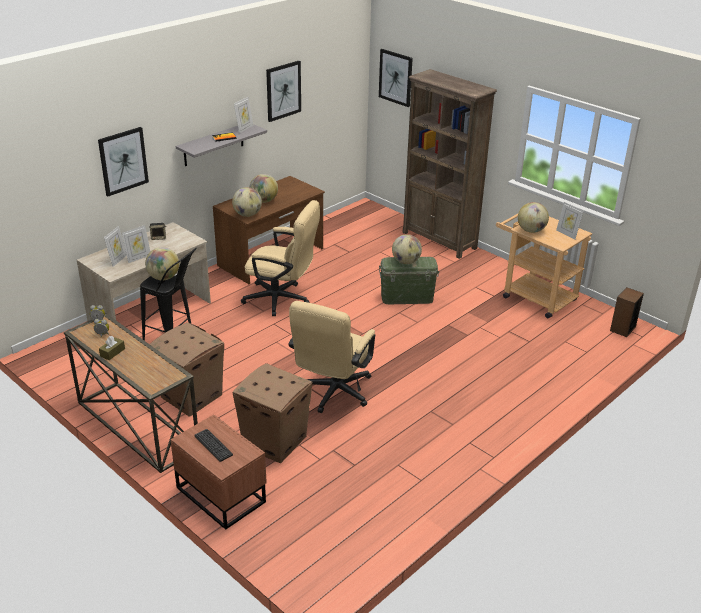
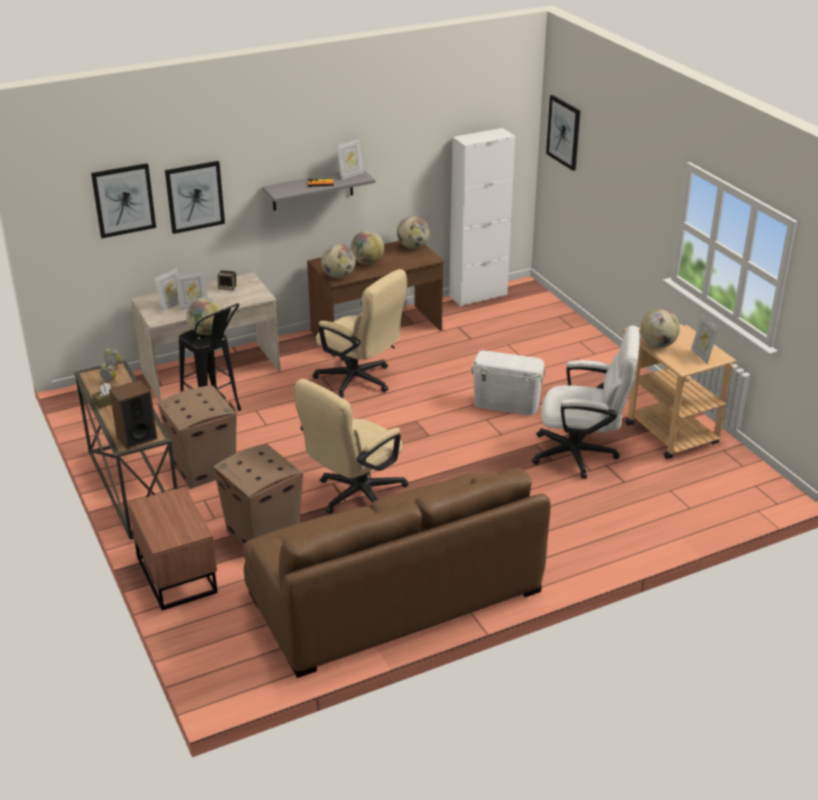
camera: 20 degrees right, 0 degrees up
(213, 445) = (165, 517): keyboard -> none
(283, 90) = (411, 135): picture -> picture (123, 200)
(335, 218) = (478, 295): none -> white cabinet
(406, 262) = (504, 360): globe -> globe (413, 247)
(407, 297) = (506, 403): green storage box -> white storage box
(412, 467) = (394, 592): none -> brown sofa
(439, 240) = (589, 342): brown bookcase -> none
(486, 326) = (582, 454): none -> white office chair
(622, 328) = (756, 489): speaker -> speaker (136, 438)

